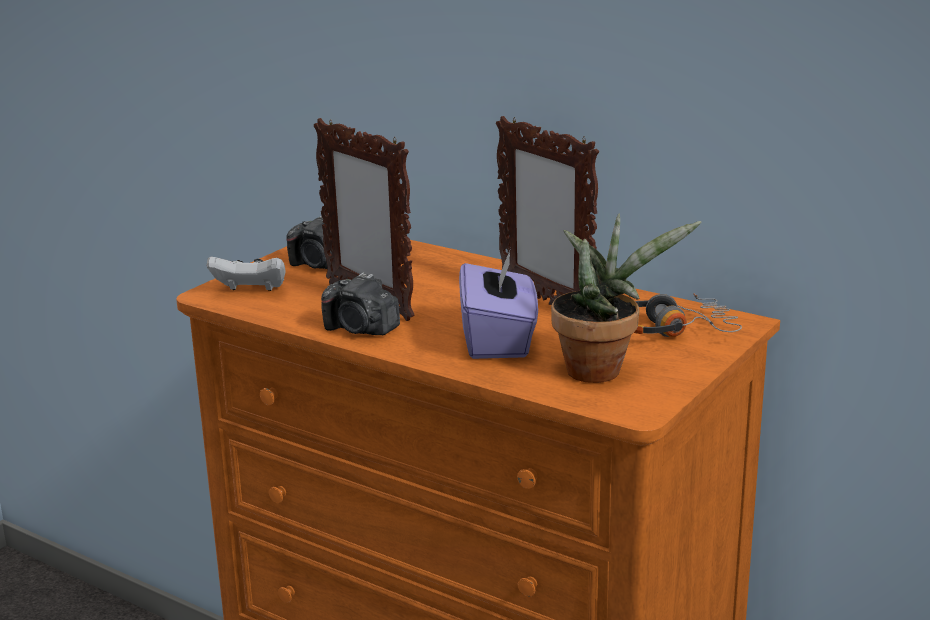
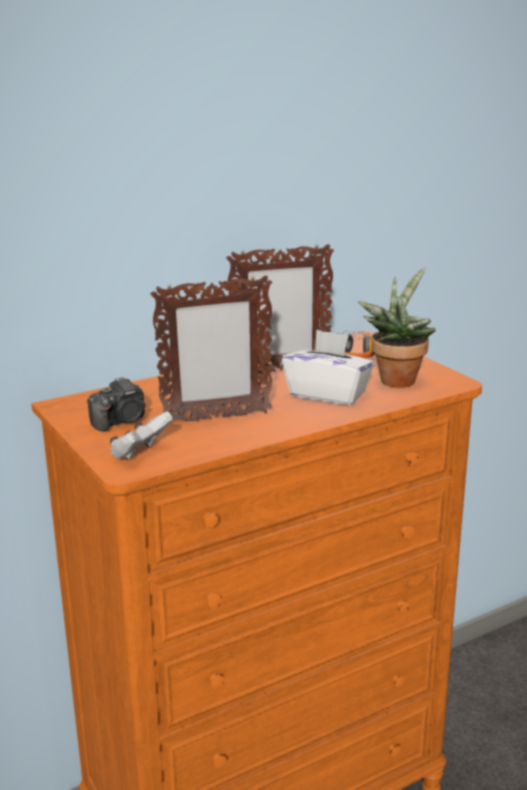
camera: 65 degrees left, 0 degrees up
(361, 329) = (265, 428): camera -> none
(498, 340) = (327, 394): purple tissue box -> white tissue box

